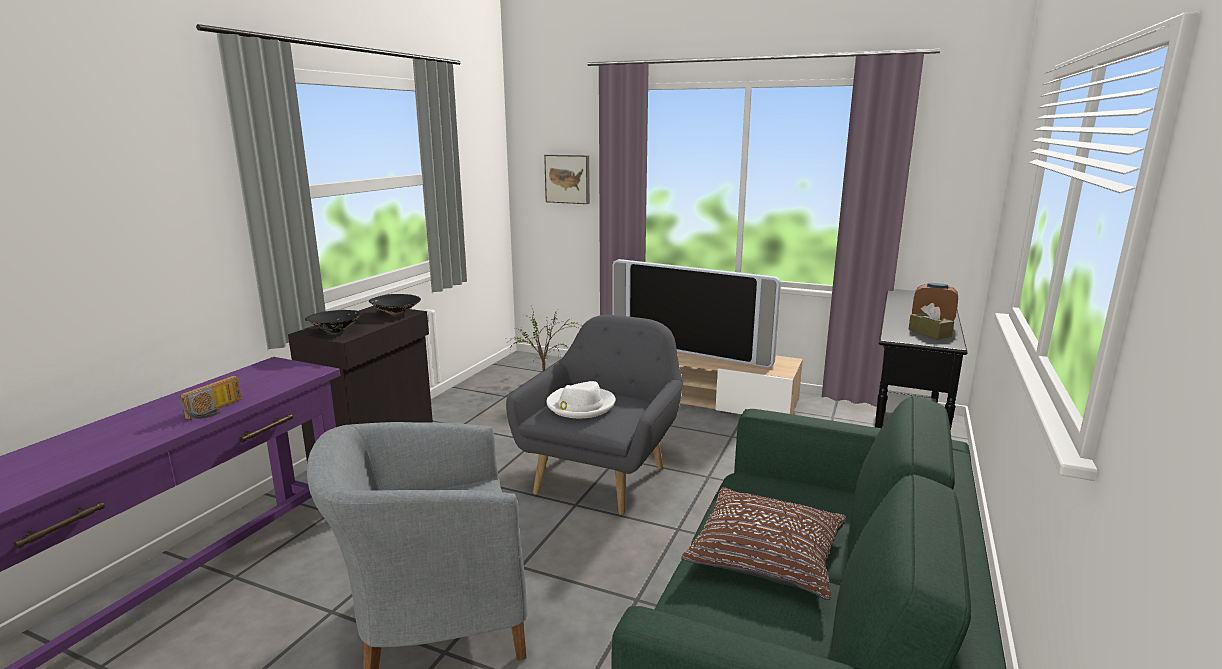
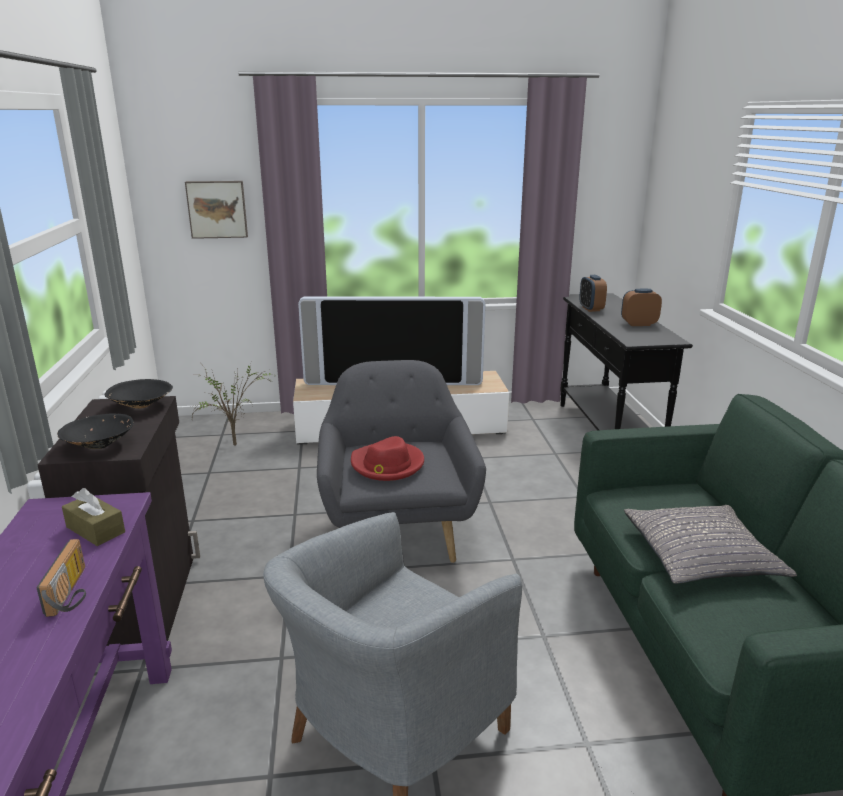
camera: 30 degrees left, 5 degrees up
(580, 405) = (387, 465): white hat -> red hat
(766, 554) = (700, 556): brown pillow -> grey pillow
(898, 304) = (591, 309): none -> alarm clock
(929, 333) = (649, 333): brown tissue box -> brown tissue box (95, 530)

